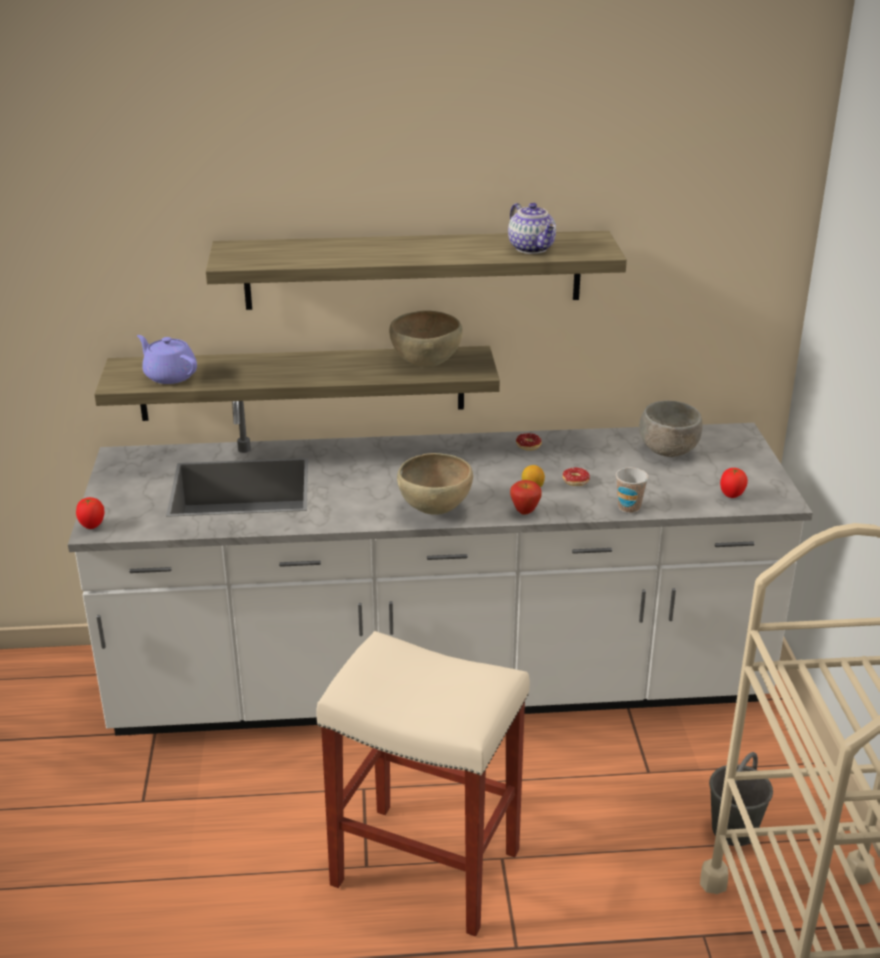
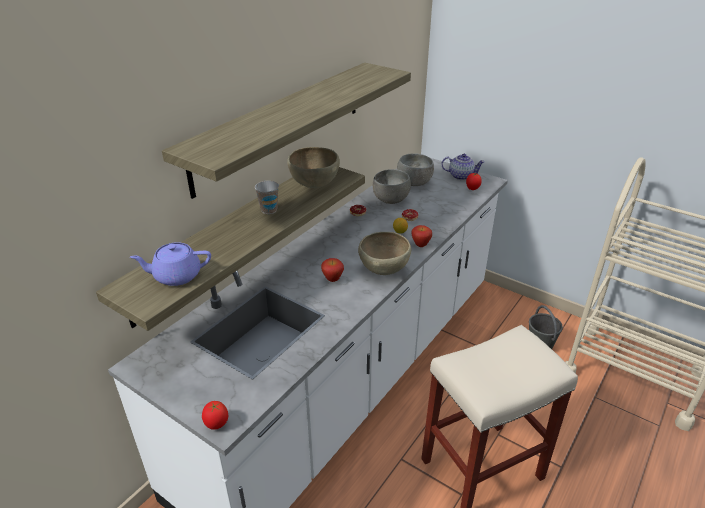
camera: 50 degrees left, 5 degrees up
(372, 488) = (332, 280): none -> apple
(532, 248) = (359, 82): teapot -> teapot (461, 176)
(596, 453) = (390, 199): none -> grey bowl
(629, 507) = (451, 216): cup -> cup (269, 210)

